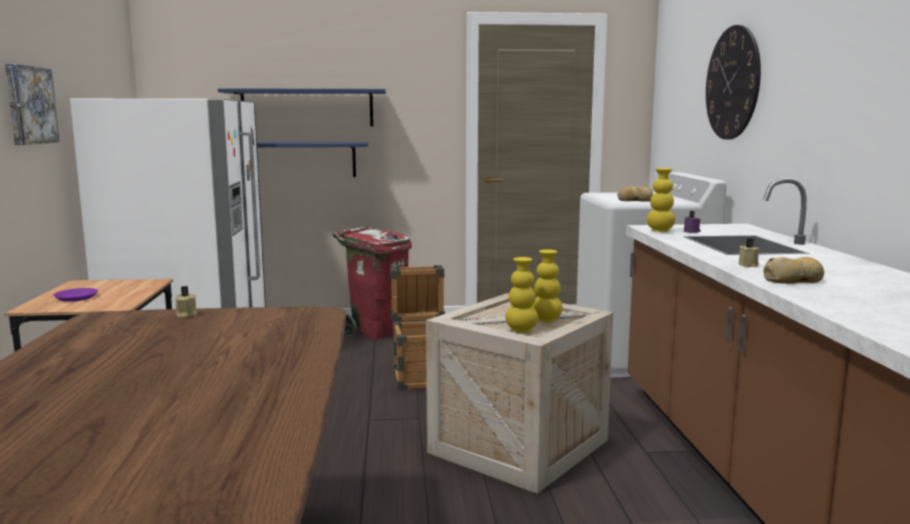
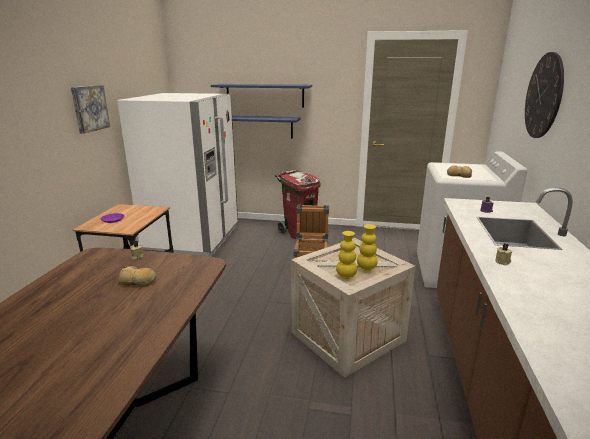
camera: 15 degrees right, 10 degrees up
(660, 231) = (463, 208): yellow vase -> none
(794, 280) = (526, 288): bread -> bread (138, 282)

